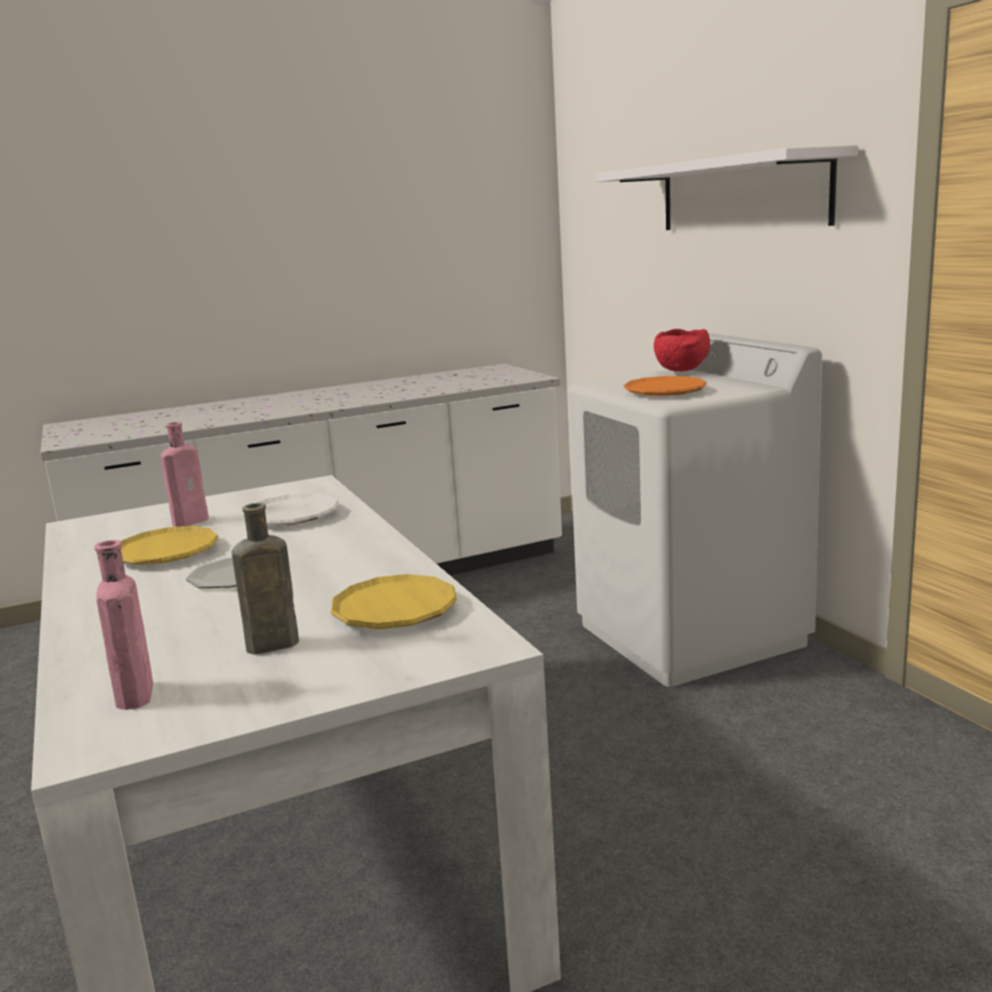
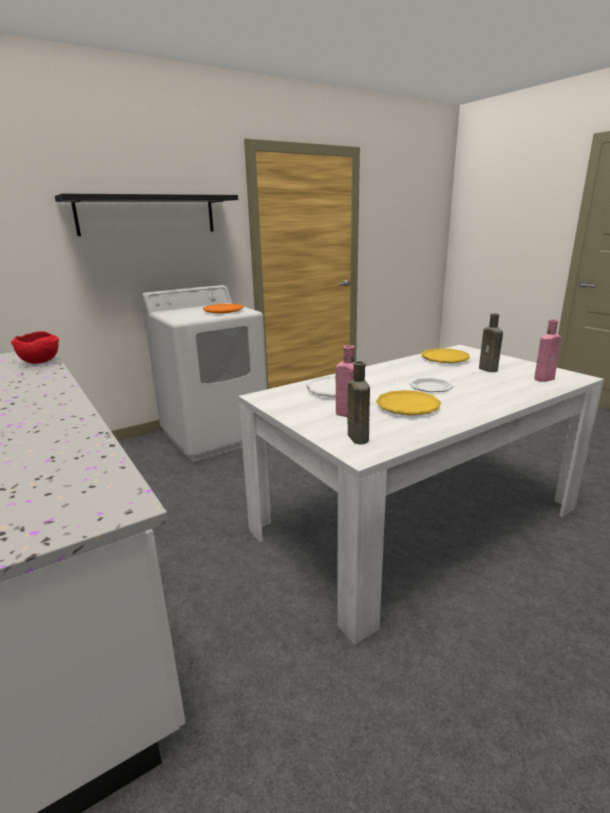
camera: 100 degrees left, 5 degrees up
(117, 524) = (357, 437): none -> brown bottle
(683, 371) = (173, 309): red bowl -> red bowl (41, 362)
(741, 194) = (147, 215): white shelf -> black shelf

